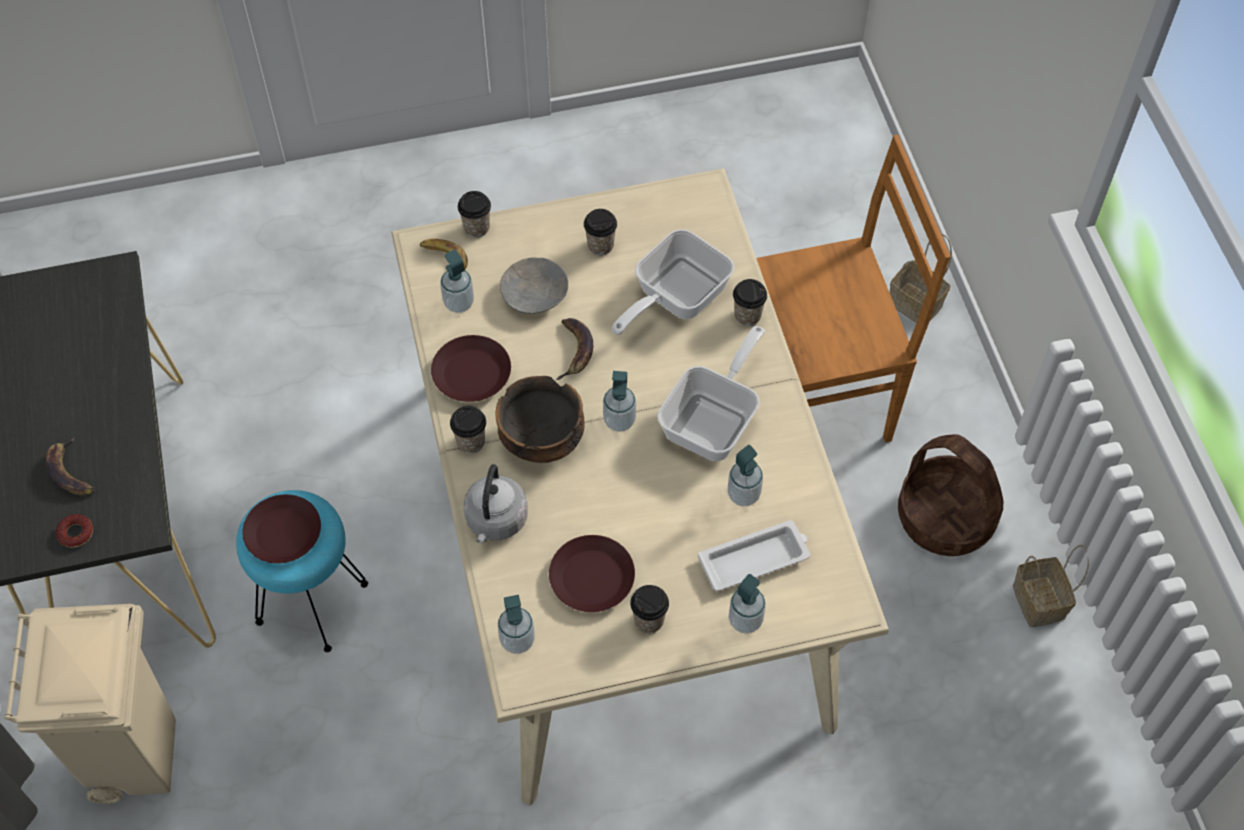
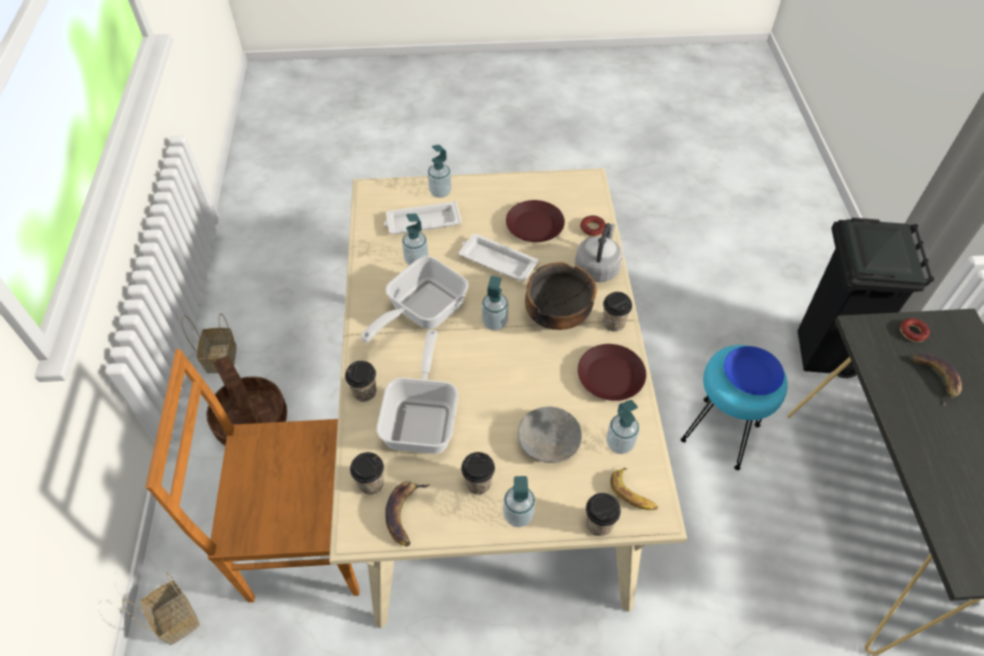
camera: 170 degrees left, 5 degrees down
(137, 757) = (823, 354): beige trash can -> black trash can
(284, 534) = (751, 374): brown plate -> blue plate
(507, 586) = (592, 229): none -> donut
(517, 640) = (588, 200): soap dispenser -> soap dispenser (518, 515)
(575, 350) = (520, 383): banana -> banana (404, 513)
(635, 510) = (496, 261): none -> white tray
(649, 620) = (502, 199): cup -> cup (371, 483)
(673, 298) = (423, 418): frying pan -> frying pan turned 45 degrees counterclockwise

